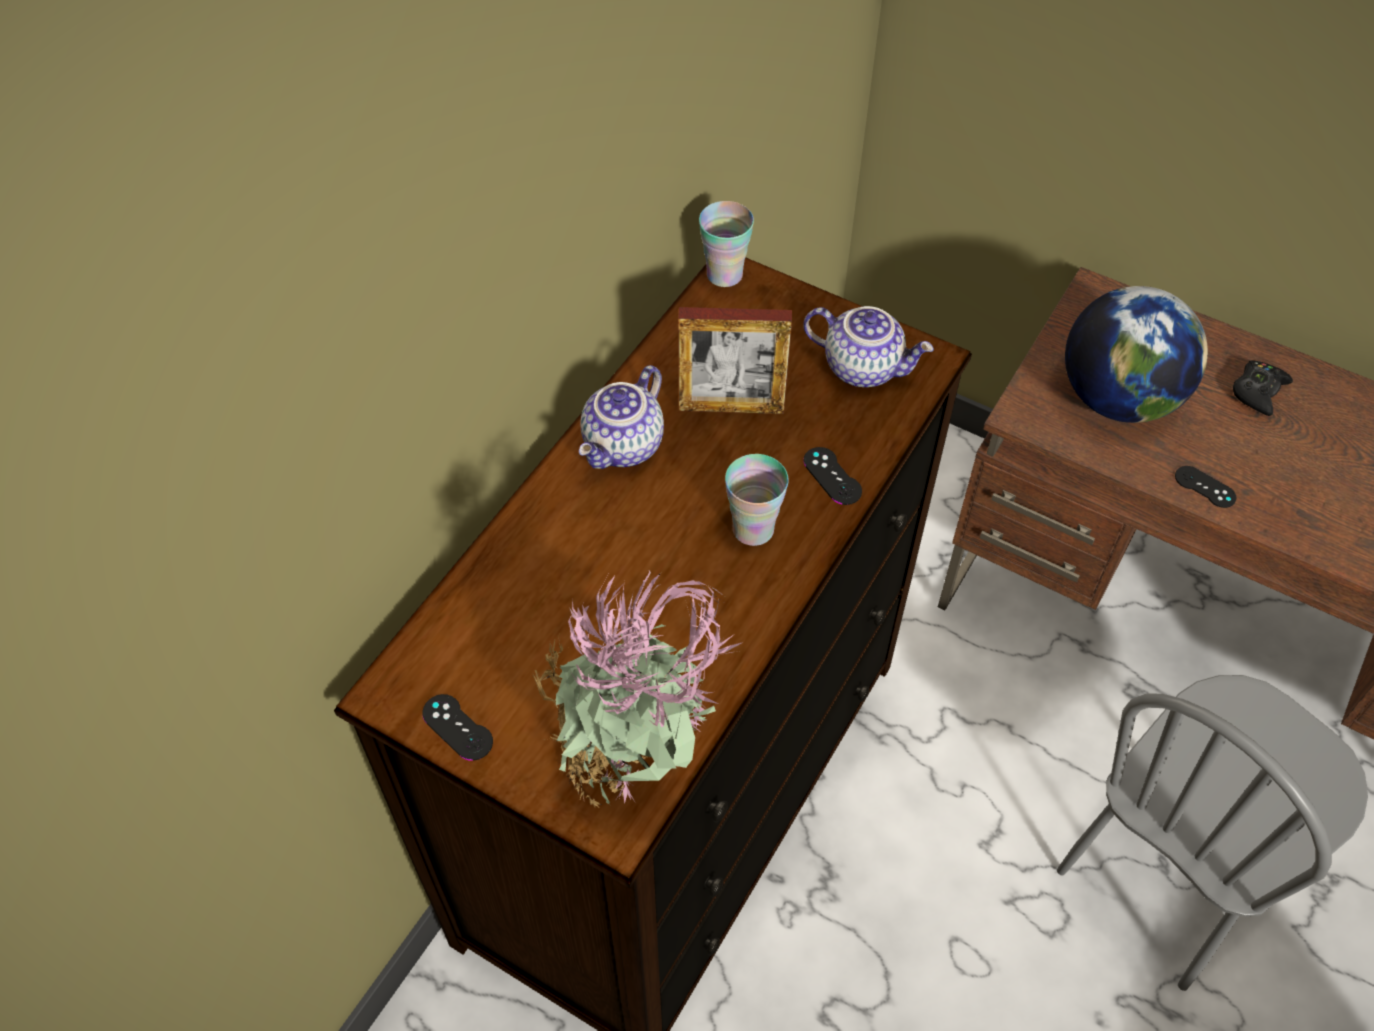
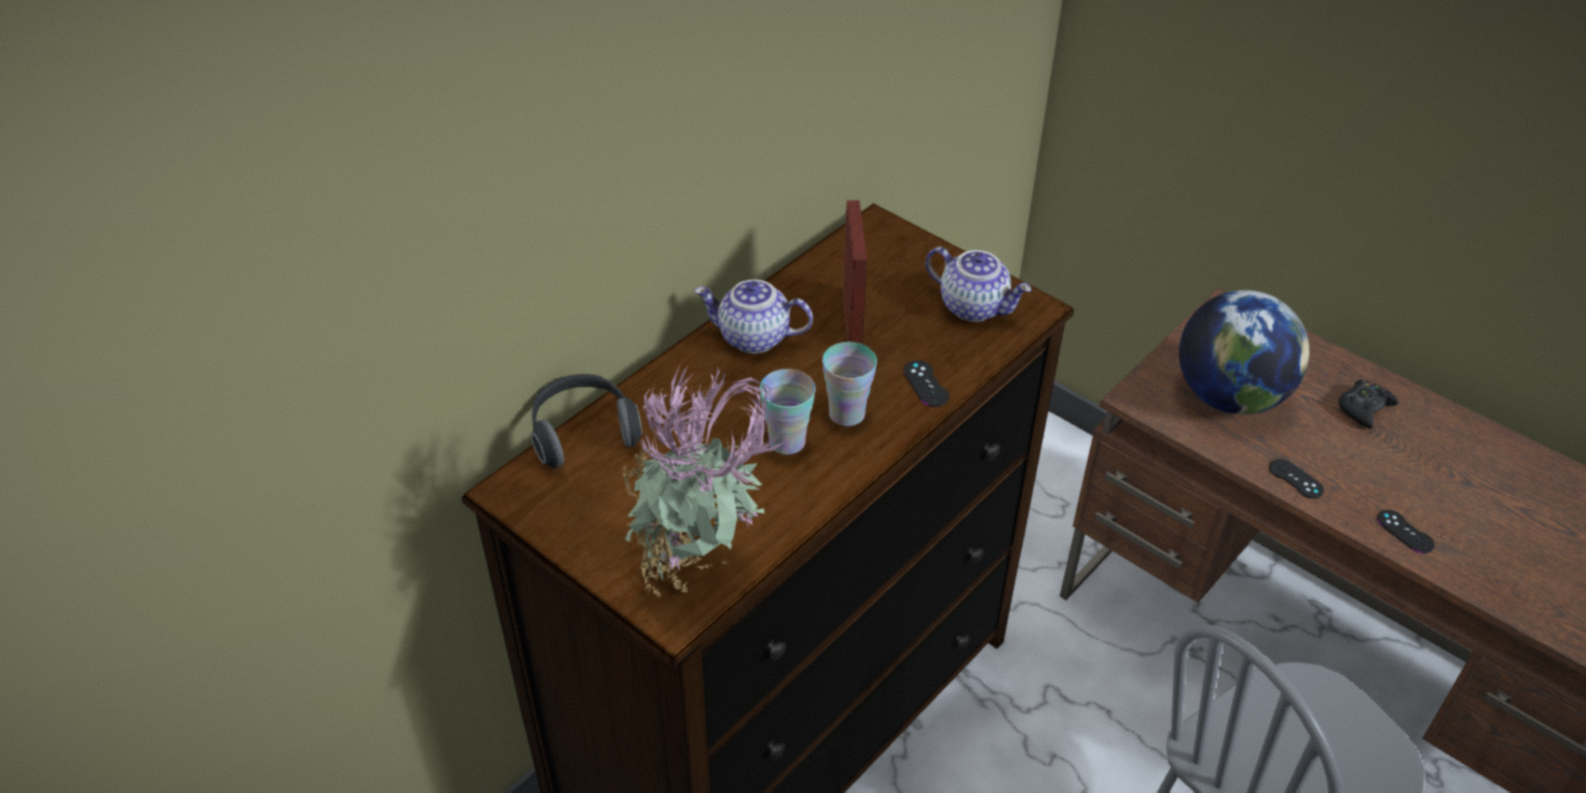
camera: 10 degrees right, 10 degrees down
(457, 603) = (583, 433): none -> headphones
(457, 727) = (558, 523): black game controller -> black game controller (1405, 531)
(624, 447) = (753, 339): teapot -> teapot turned 60 degrees clockwise
(724, 275) = (871, 224): cup -> cup (787, 442)
(731, 406) = (851, 321): picture frame -> picture frame turned 105 degrees counterclockwise

